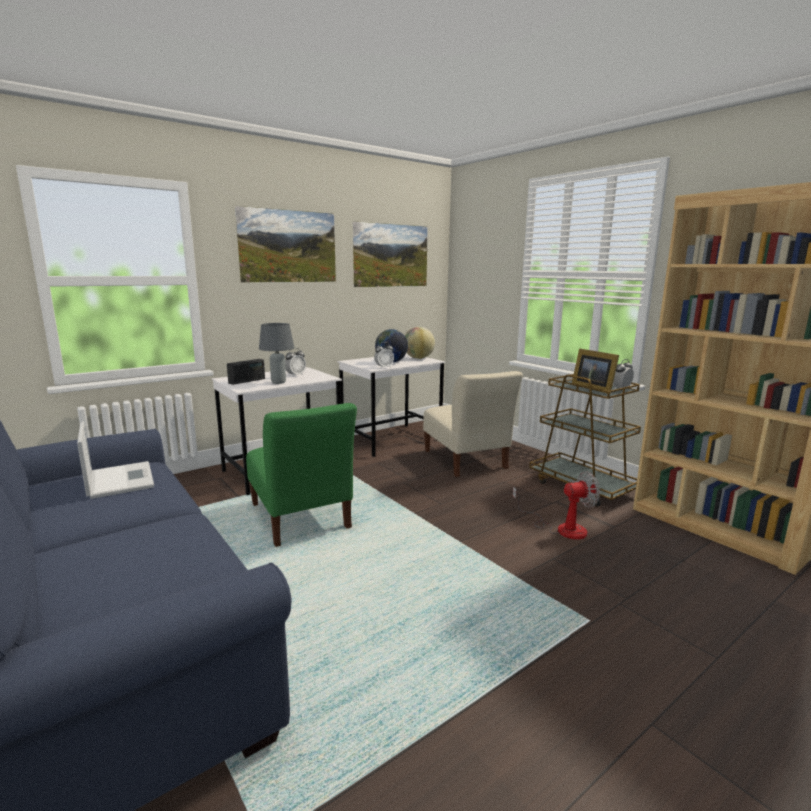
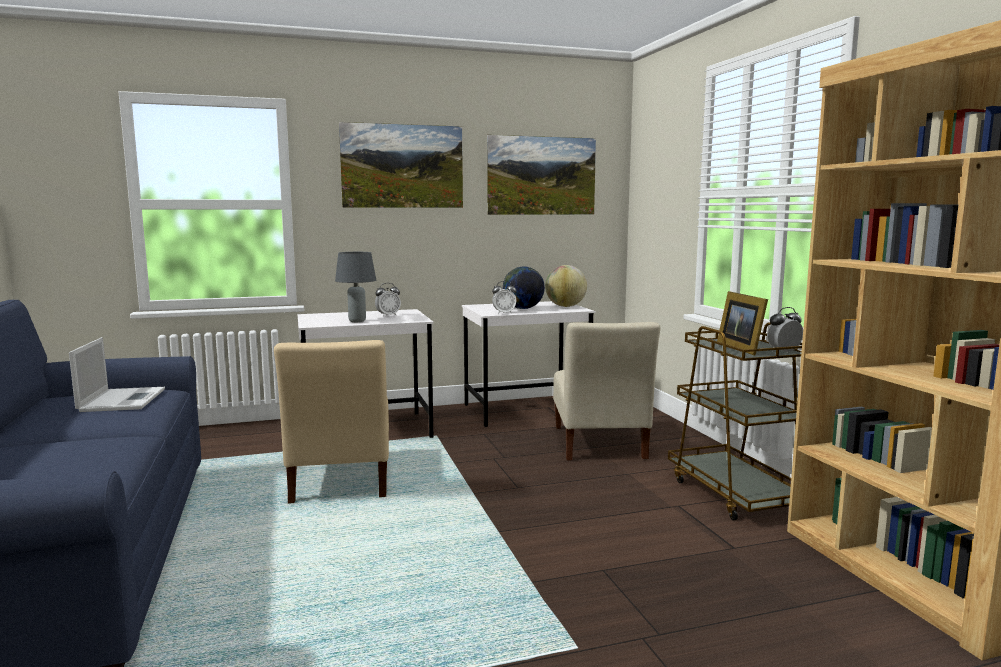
camera: 20 degrees right, 5 degrees down
(247, 381) = (327, 318): radio -> none
(300, 518) = (340, 480): green chair -> beige chair
(561, 528) = (651, 538): fan -> none

